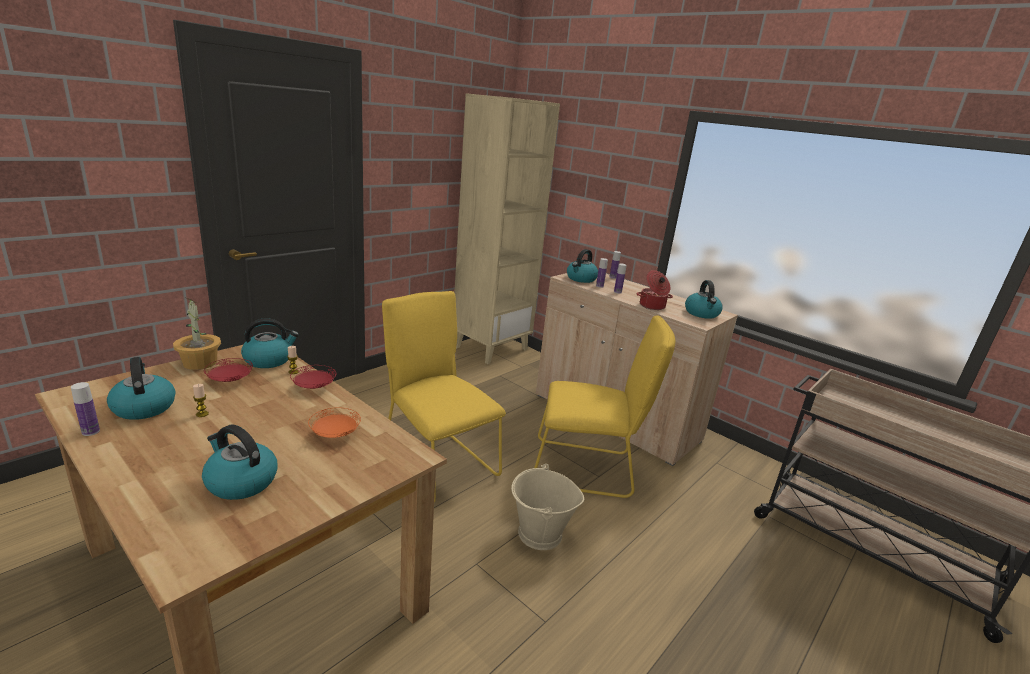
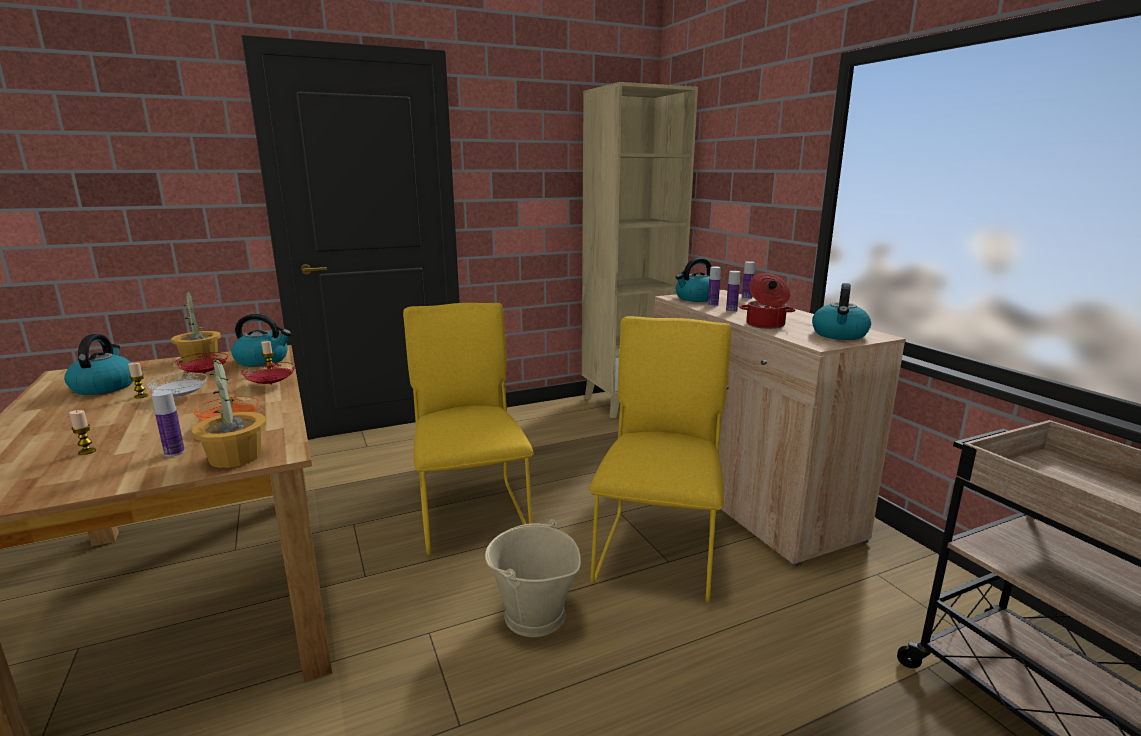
camera: 25 degrees right, 5 degrees down
(91, 432) = (38, 400): bottle -> bottle (174, 452)
(240, 482) = (87, 451): kettle -> candle
(246, 410) = (181, 397): none -> white plate
(385, 465) = (236, 457): none -> potted plant
(587, 469) = (658, 550): yellow chair -> yellow chair turned 105 degrees counterclockwise

